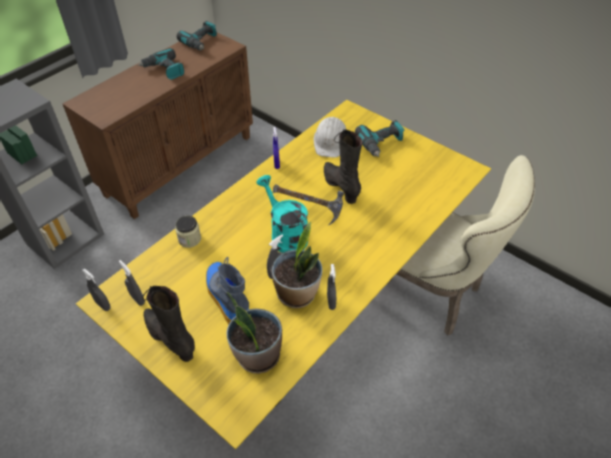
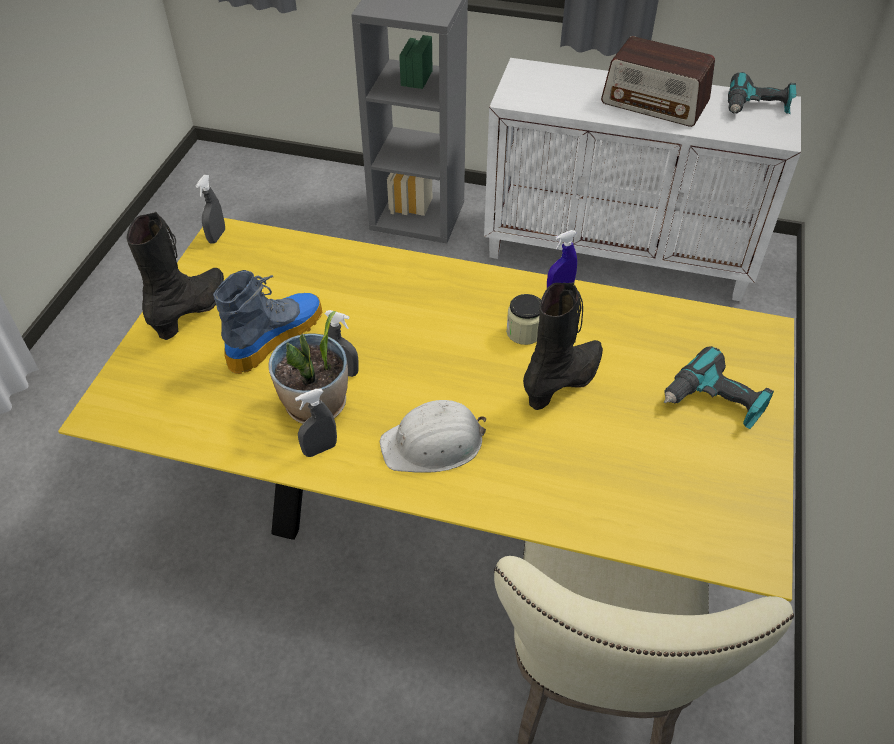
camera: 65 degrees right, 0 degrees up
(137, 299) = (237, 259): grey spray bottle -> none
(164, 70) = (655, 103): power drill -> radio
(180, 164) = (619, 253): brown cabinet -> white cabinet
(189, 239) = (355, 263): jar -> jar (524, 332)
(257, 355) = (196, 401): potted plant -> none
(285, 235) = (420, 353): turquoise watering can -> none
(309, 210) = (487, 362): hammer -> none
(331, 141) = (664, 334): white hard hat -> white hard hat (434, 444)

